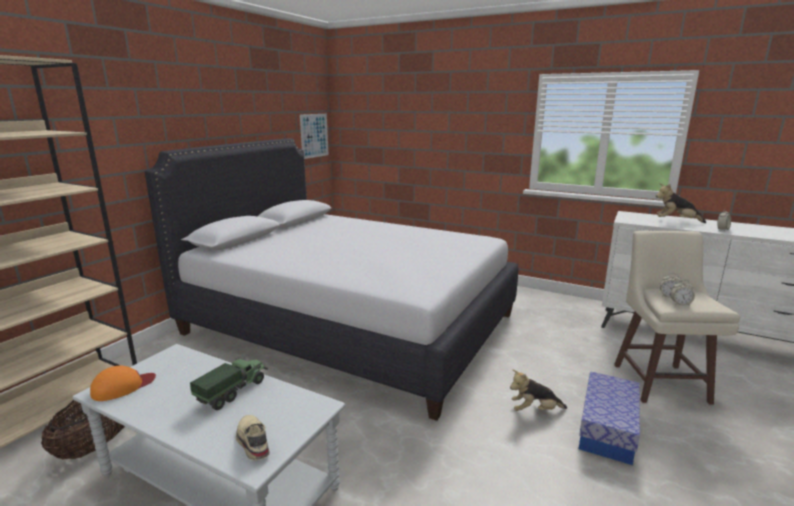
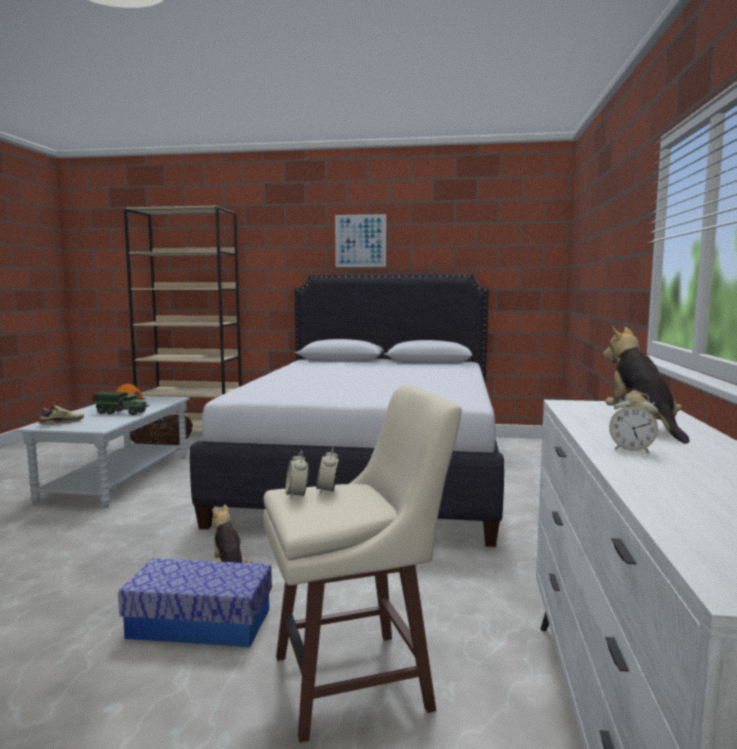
camera: 70 degrees right, 10 degrees down
(314, 135) = (529, 274): picture -> picture (360, 240)

